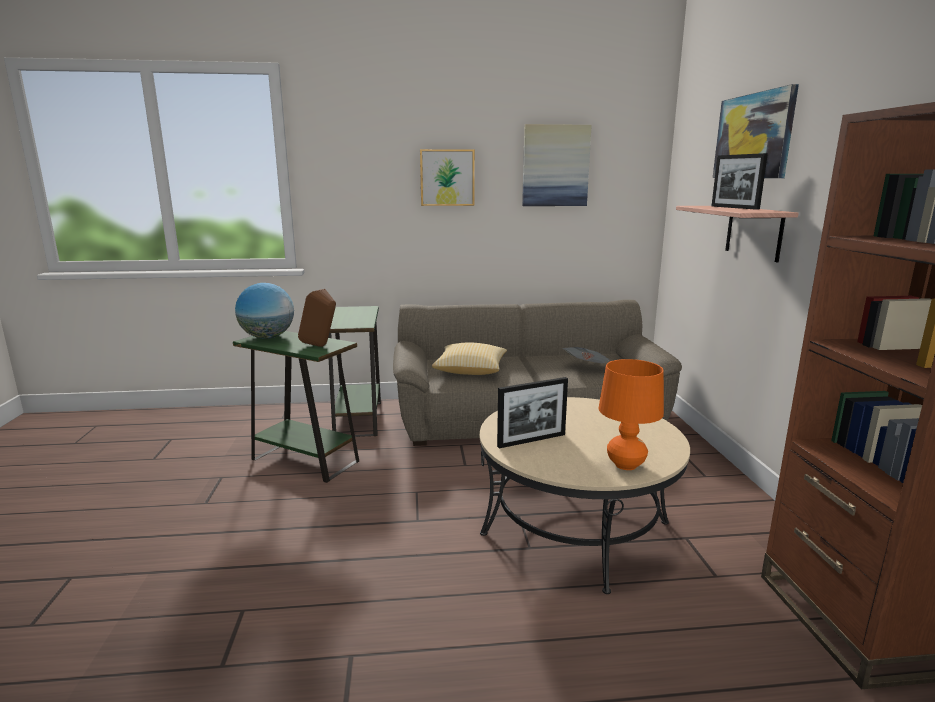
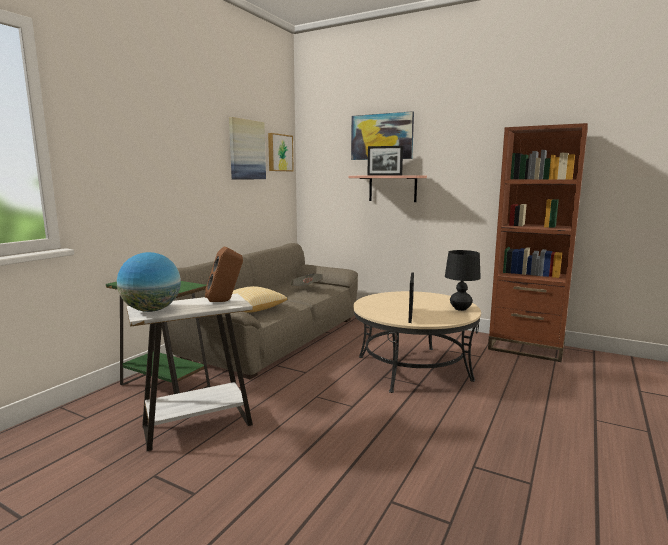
camera: 55 degrees left, 5 degrees down
(305, 460) = (197, 425): green side table -> white side table
(447, 177) = (185, 155): picture -> picture (279, 153)
(625, 465) = (460, 309): orange table lamp -> black table lamp

